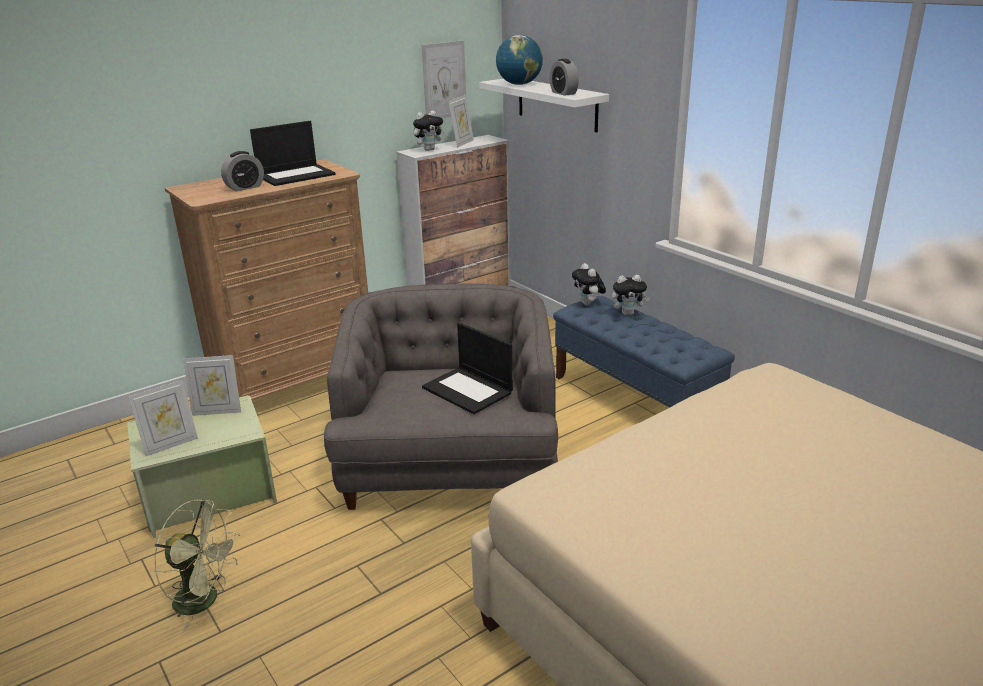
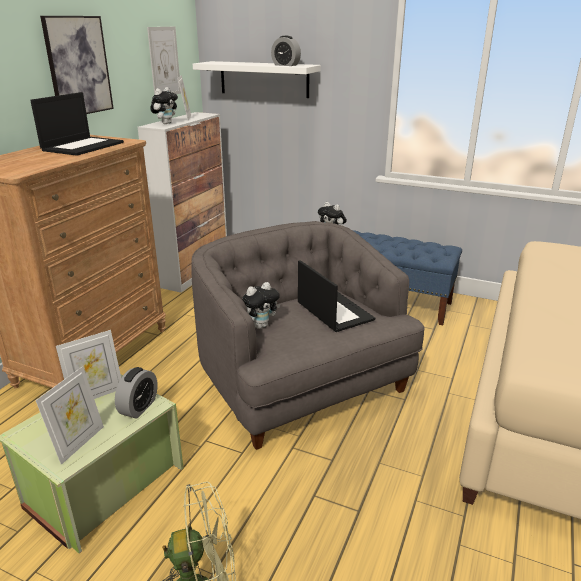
camera: 30 degrees left, 0 degrees up
(245, 187) = (45, 159): alarm clock -> alarm clock (139, 407)
(323, 91) = (78, 66): none -> picture
(468, 390) = (333, 311): laptop -> laptop turned 135 degrees counterclockwise
(519, 84) = (232, 63): globe -> none
(628, 313) = (366, 235): plush toy -> plush toy (260, 325)

